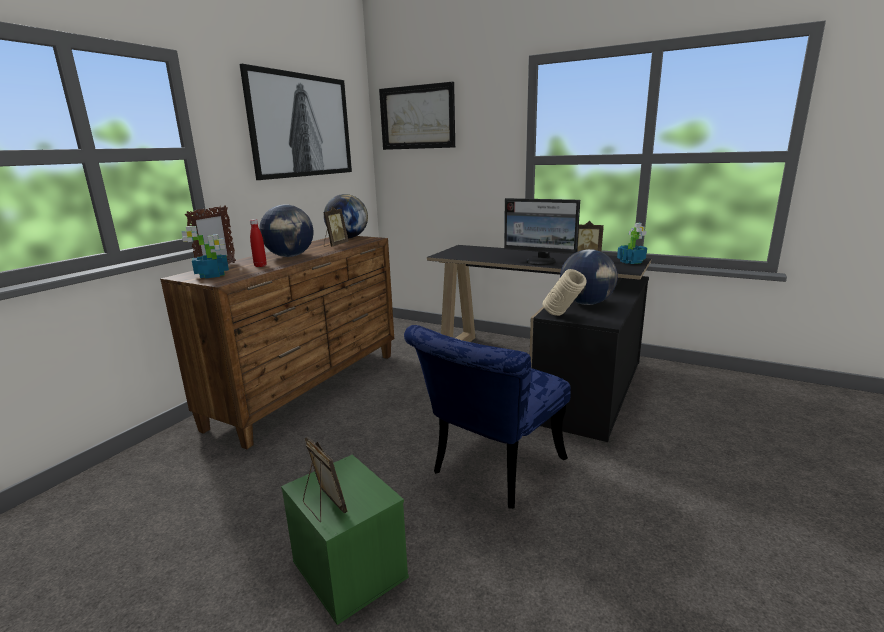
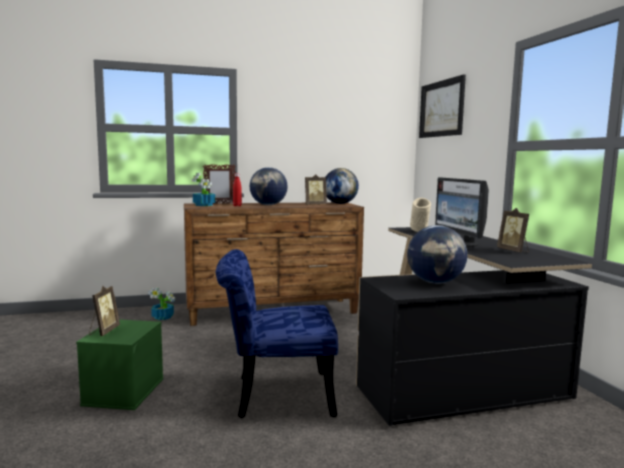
camera: 45 degrees right, 10 degrees down
(301, 126) = (333, 116): picture -> none
(562, 316) = (383, 282): beige vase -> beige vase (419, 232)
(631, 261) = (553, 260): potted plant -> potted plant (163, 317)

